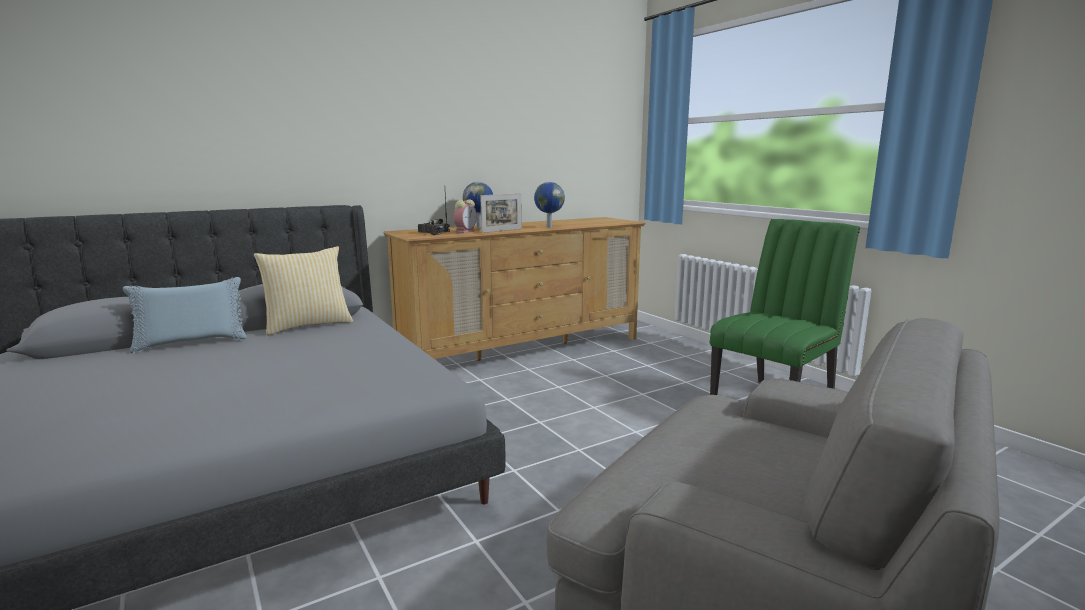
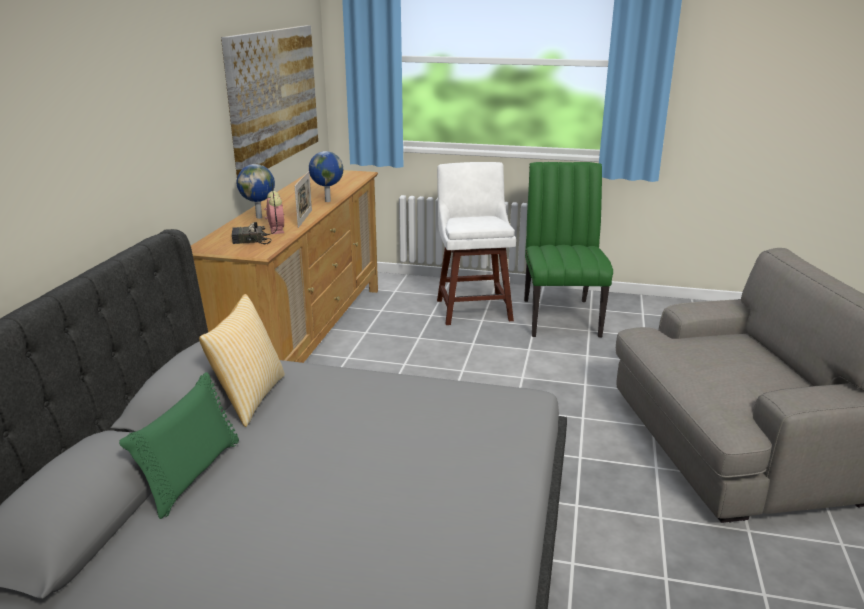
camera: 45 degrees left, 10 degrees up
(191, 343) = (191, 474): blue pillow -> green pillow
(547, 142) = (273, 97): none -> picture
(695, 372) = (473, 308): none -> white chair

